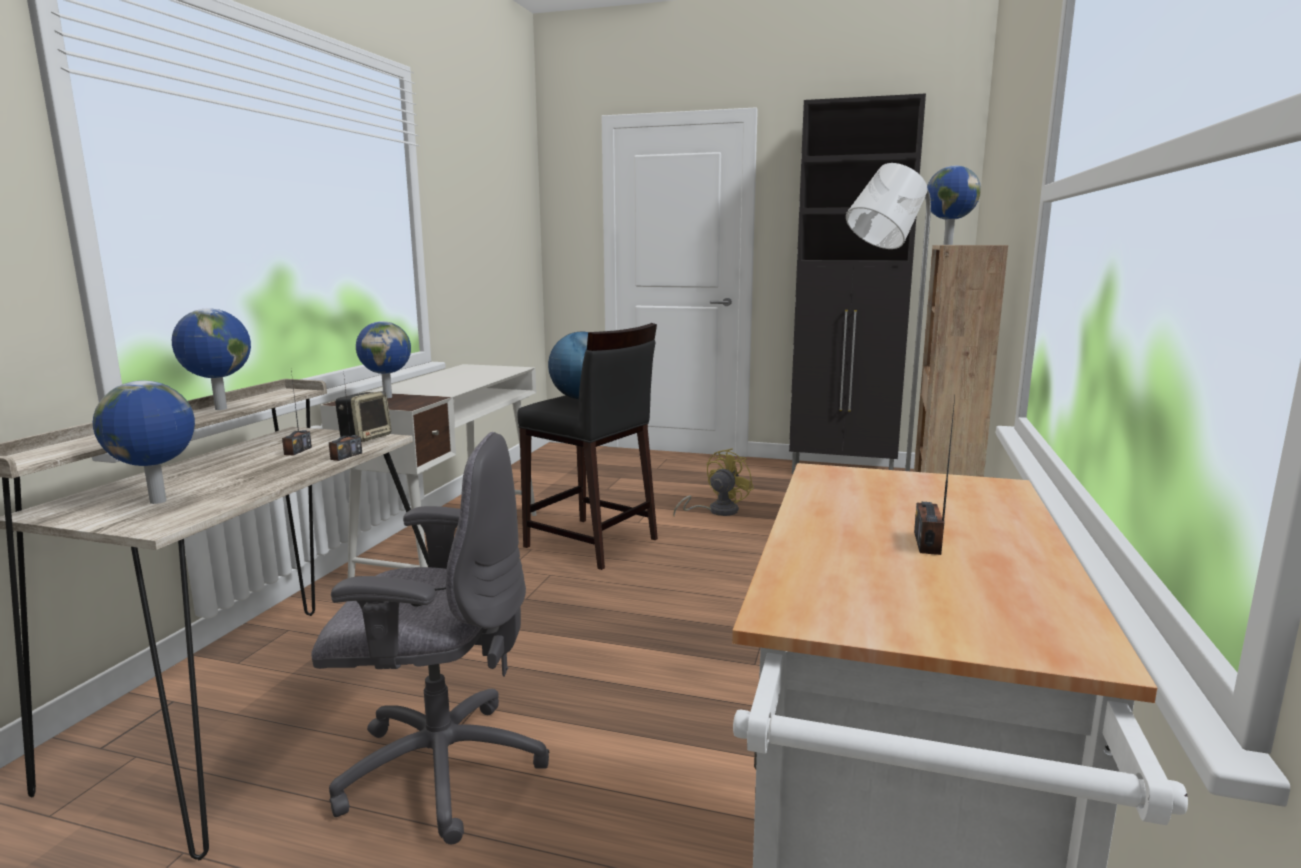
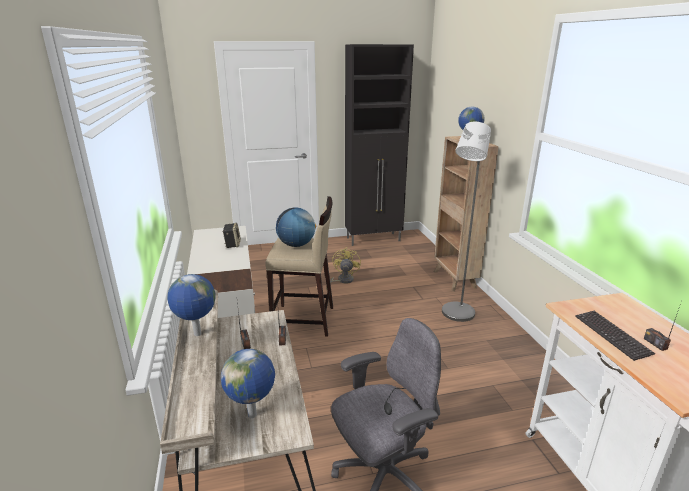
camera: 30 degrees left, 10 degrees up
(365, 437) = (262, 319): speaker -> speaker (232, 244)
(388, 397) = (212, 277): globe -> none
(591, 543) = (304, 320): black stool -> beige stool
(841, 514) = (611, 335): none -> keyboard

